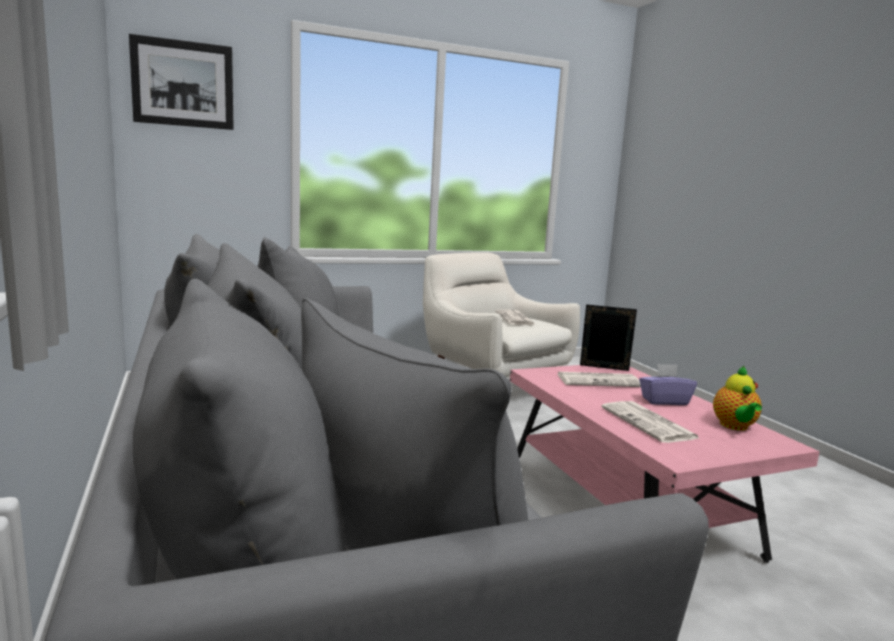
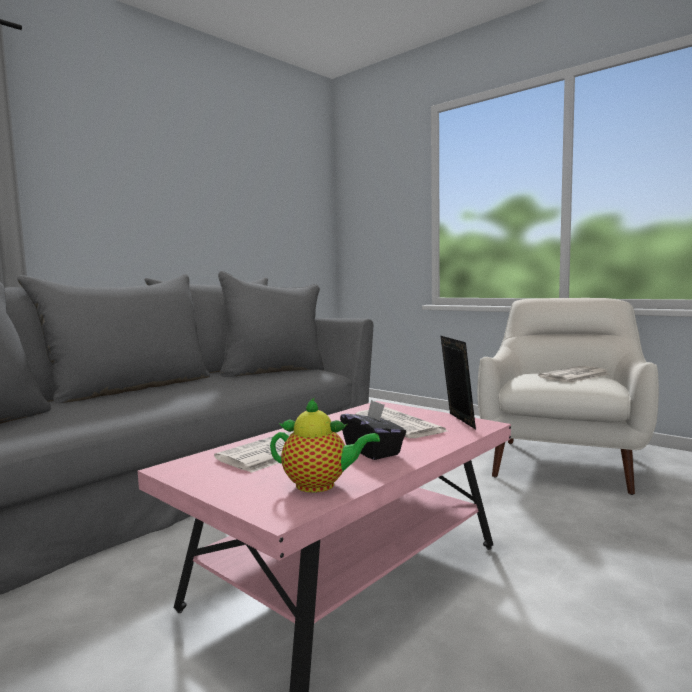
camera: 65 degrees right, 5 degrees down
(183, 84) = (367, 180): picture -> none
(664, 401) = (373, 451): purple tissue box -> black tissue box
(735, 426) = (320, 485): teapot -> teapot turned 150 degrees counterclockwise

